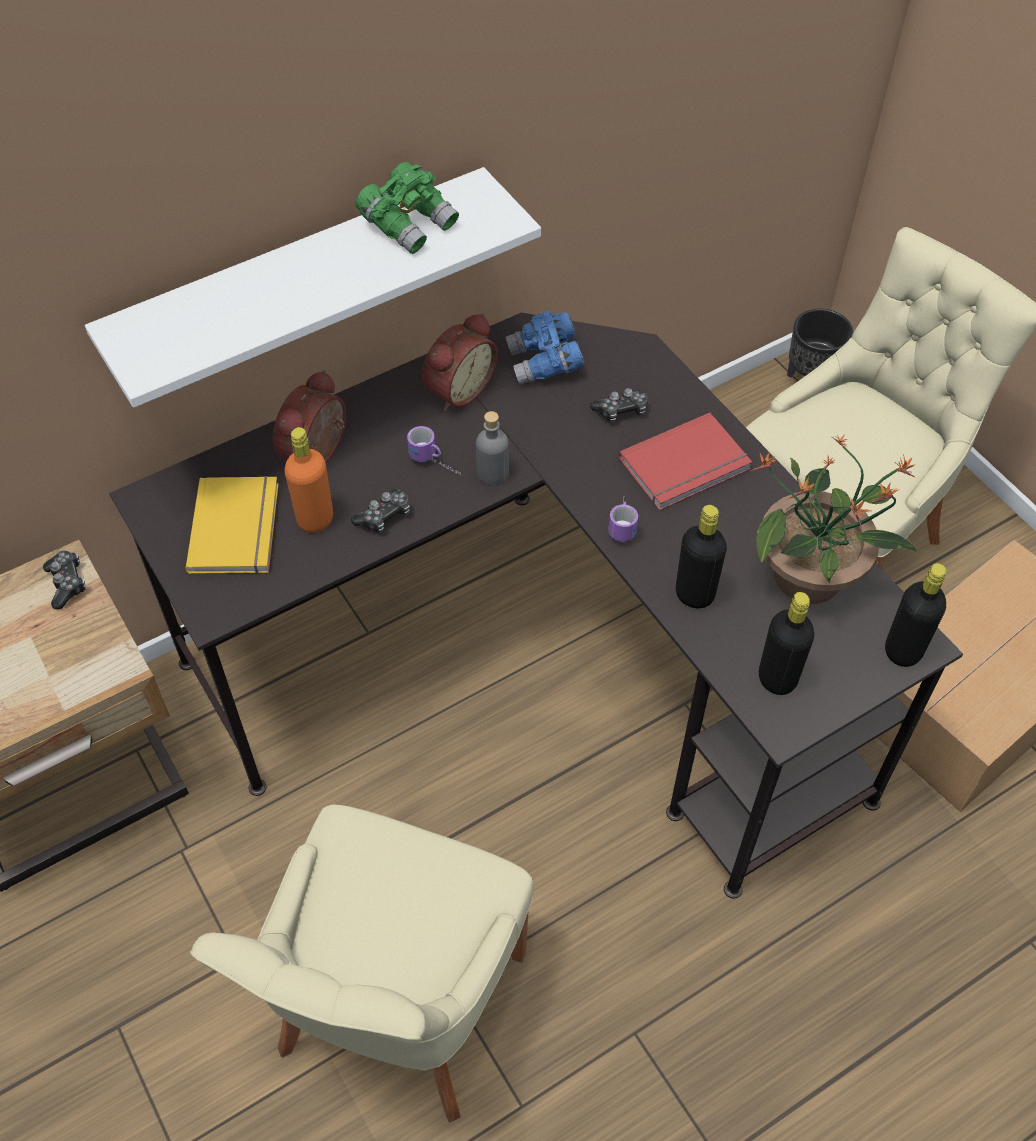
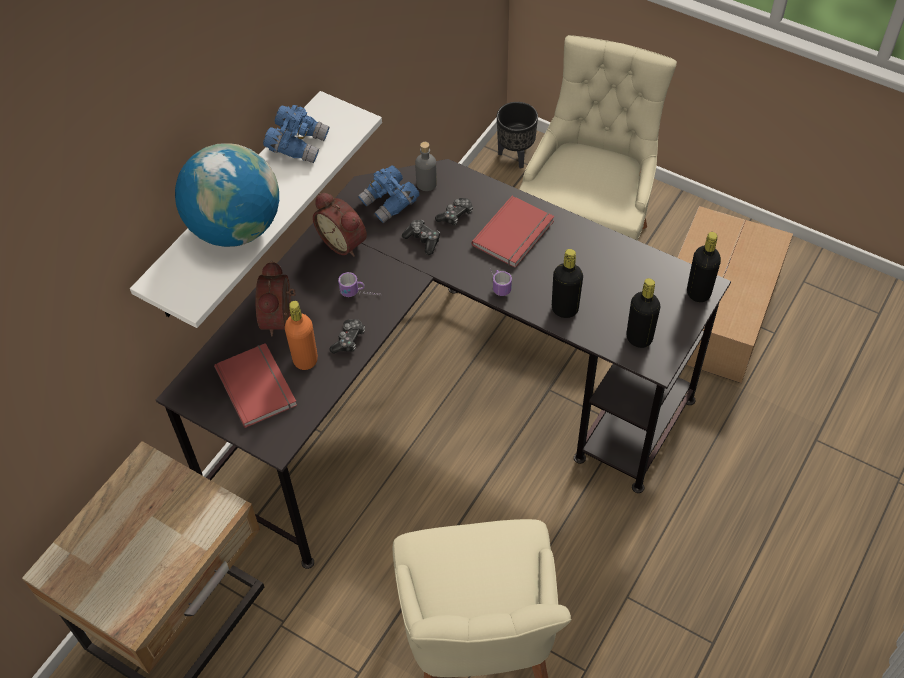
camera: 25 degrees left, 0 degrees up
(67, 583) = (153, 472): game controller -> game controller (423, 240)
(238, 527) = (258, 385): yellow book -> red book
(261, 300) = (236, 228): none -> globe
(409, 224) = (298, 145): green binoculars -> blue binoculars
(457, 389) = (344, 241): alarm clock -> alarm clock turned 120 degrees clockwise
(492, 473) = (400, 286): grey bottle -> grey bottle (426, 183)
(810, 577) = (624, 272): potted plant -> none

